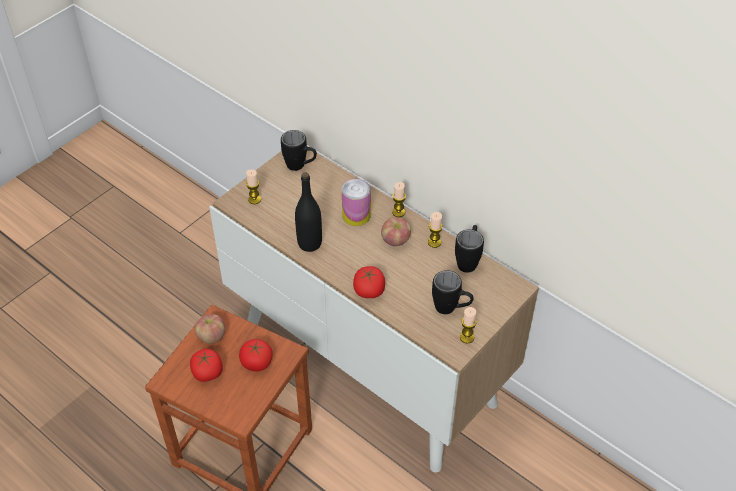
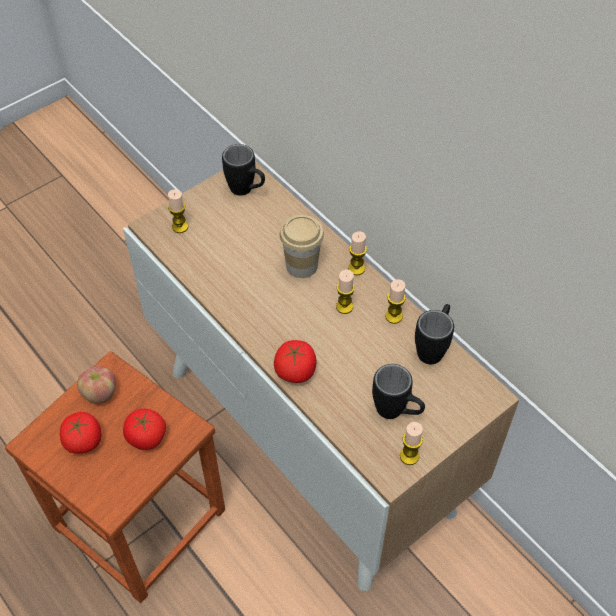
camera: 10 degrees right, 5 degrees up
(309, 243) = (234, 295): black bottle -> none
(356, 215) = (301, 265): can -> cup
(395, 240) = (344, 306): apple -> candle

